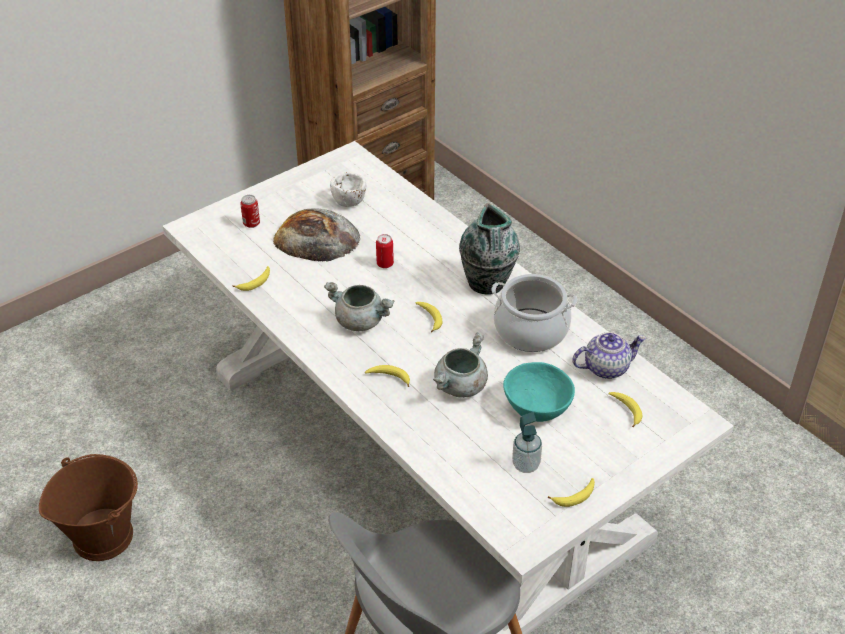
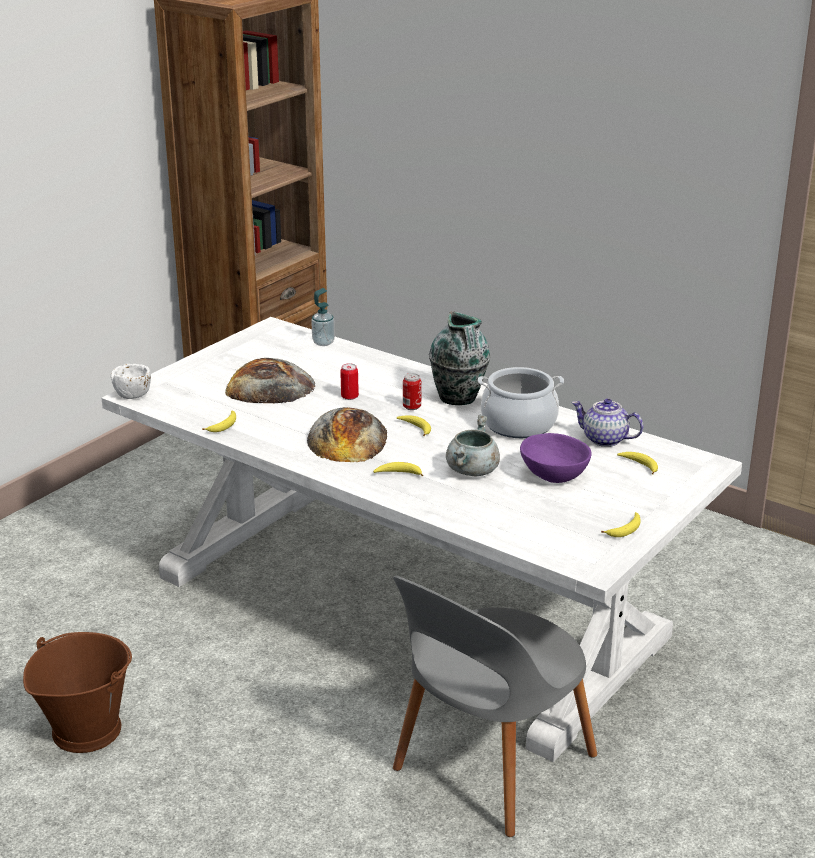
camera: 15 degrees left, 15 degrees down
(251, 224) = (196, 385): can -> can (412, 407)
(349, 201) = (289, 358): white bowl -> white bowl (133, 394)
(361, 321) = (348, 439): grey cooking pot -> bread
(525, 465) = (566, 515): soap dispenser -> soap dispenser (323, 342)
(536, 407) = (553, 475): turquoise bowl -> purple bowl
(606, 367) = (604, 439): teapot -> teapot turned 120 degrees counterclockwise

